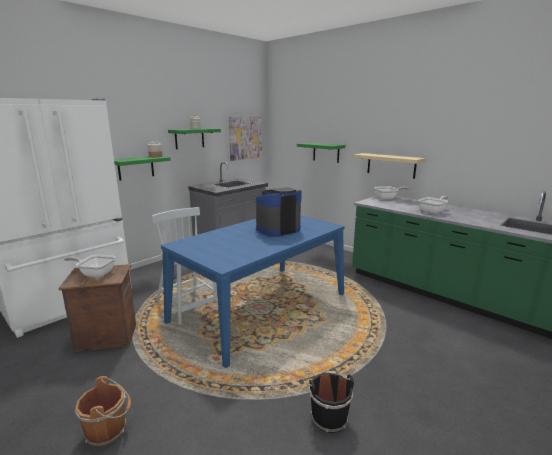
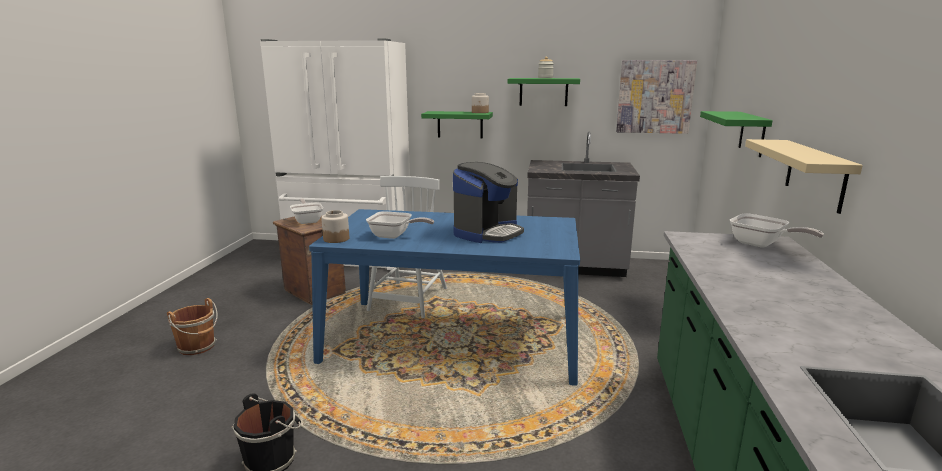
camera: 55 degrees right, 0 degrees up
(221, 263) = (336, 239): none -> jar
(277, 229) = (487, 233): coffee machine -> coffee machine turned 105 degrees clockwise
(433, 211) = (756, 289): frying pan -> frying pan (394, 236)

